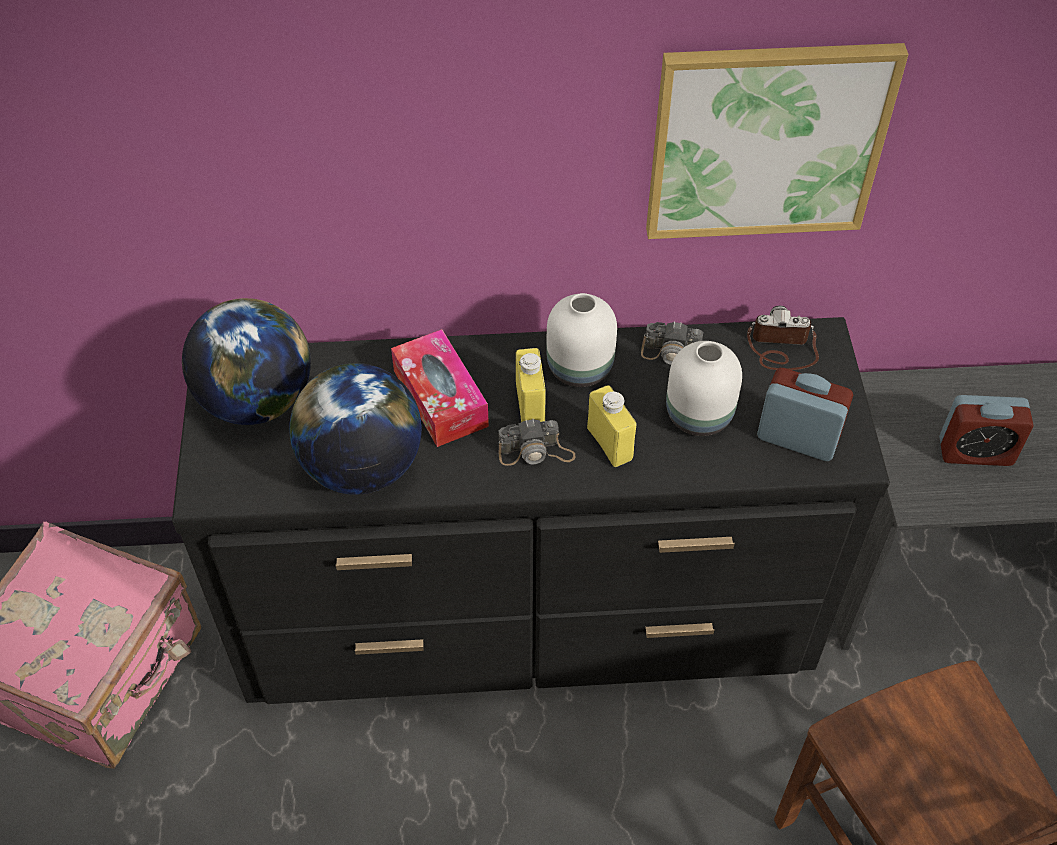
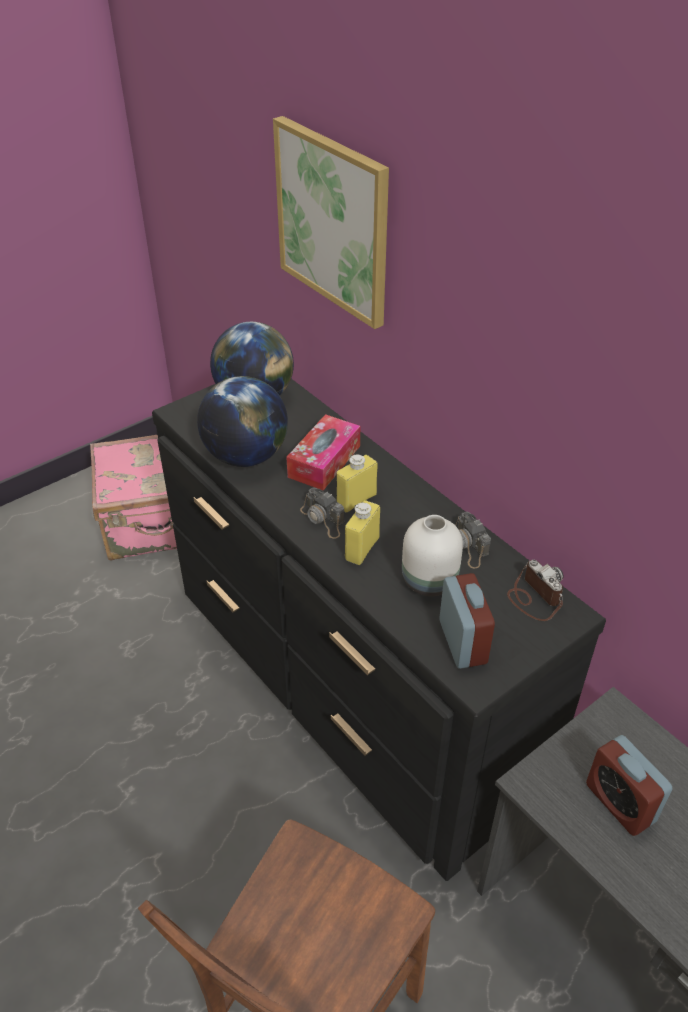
camera: 55 degrees right, 10 degrees down
(578, 367) = (408, 506): white vase -> none
(766, 141) = (574, 406): picture -> picture (333, 221)

